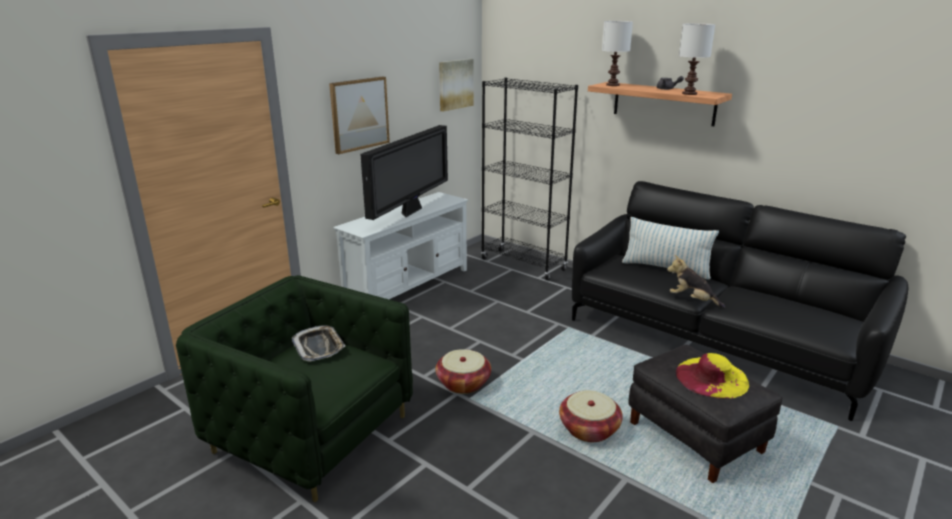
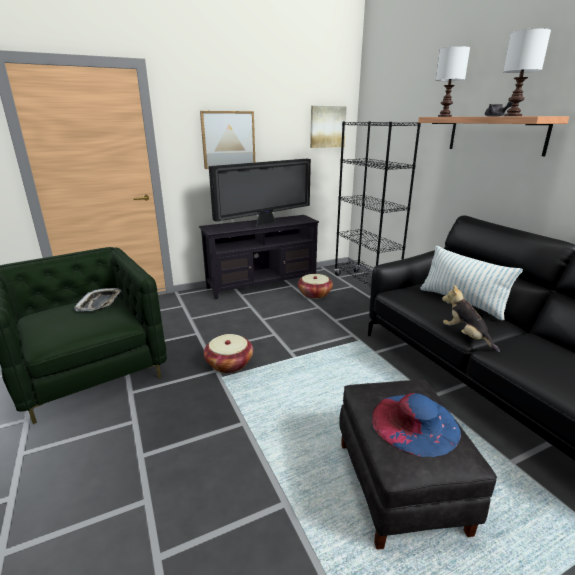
camera: 25 degrees right, 0 degrees up
(408, 287) = (262, 284): white tv stand -> black tv stand
(589, 429) = (295, 437): basket -> basket (315, 294)
(711, 377) = (415, 423): yellow hat -> blue hat

